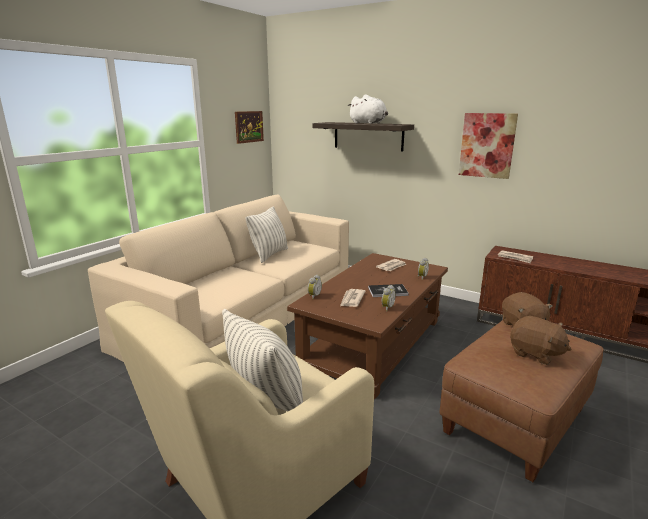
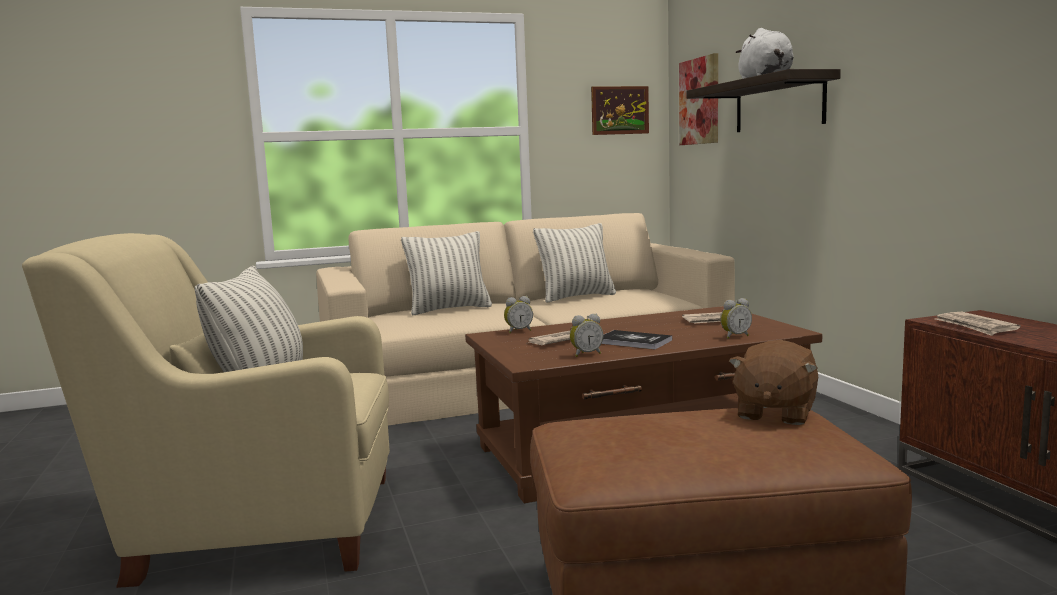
camera: 40 degrees right, 10 degrees down
(210, 281) = (449, 309): none -> pillow
(487, 145) = (958, 87): picture -> picture (699, 101)
(535, 354) = (699, 440): brown plush toy -> none

